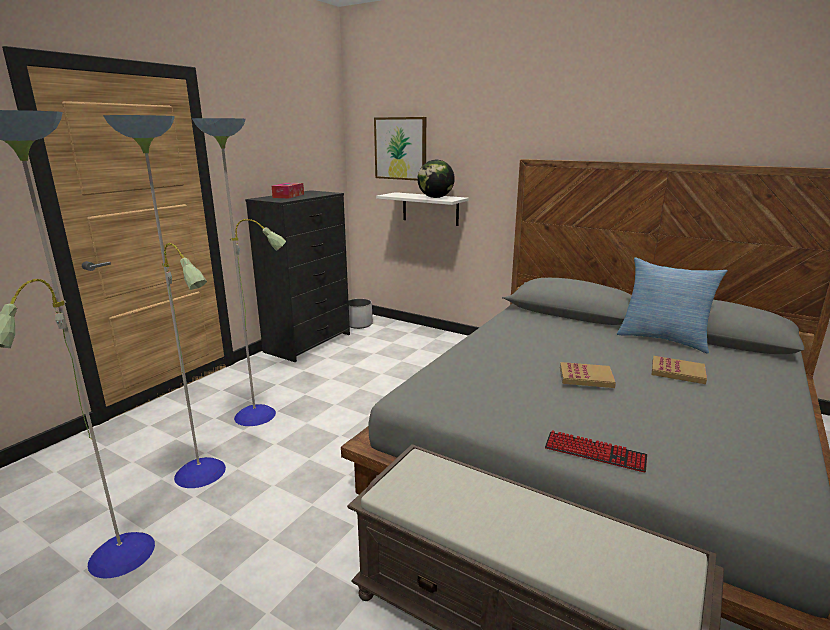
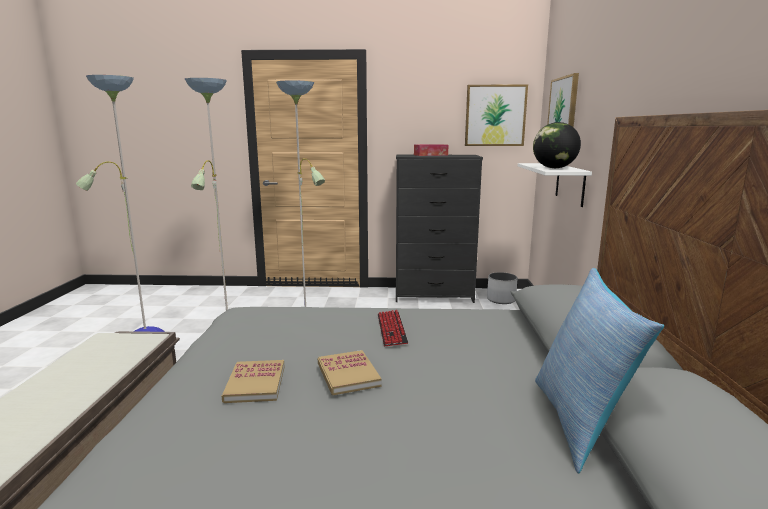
camera: 60 degrees right, 5 degrees down
(317, 149) = (495, 115): none -> picture
(594, 453) = (167, 402): keyboard -> keyboard (391, 329)
(677, 372) = (438, 440): book -> book (255, 383)

